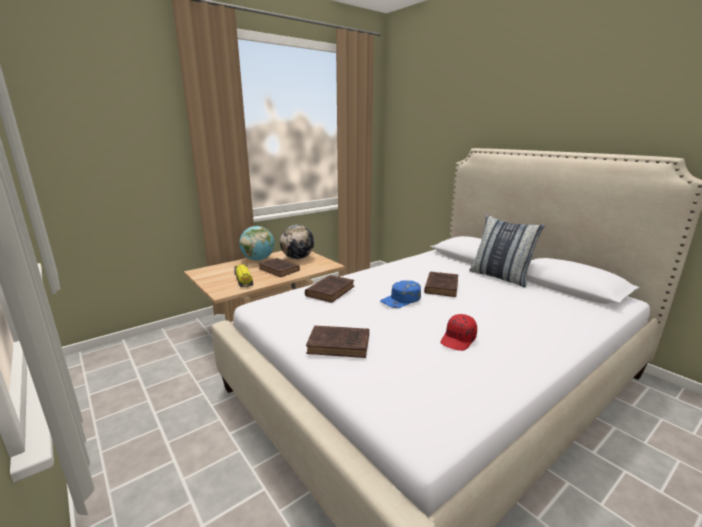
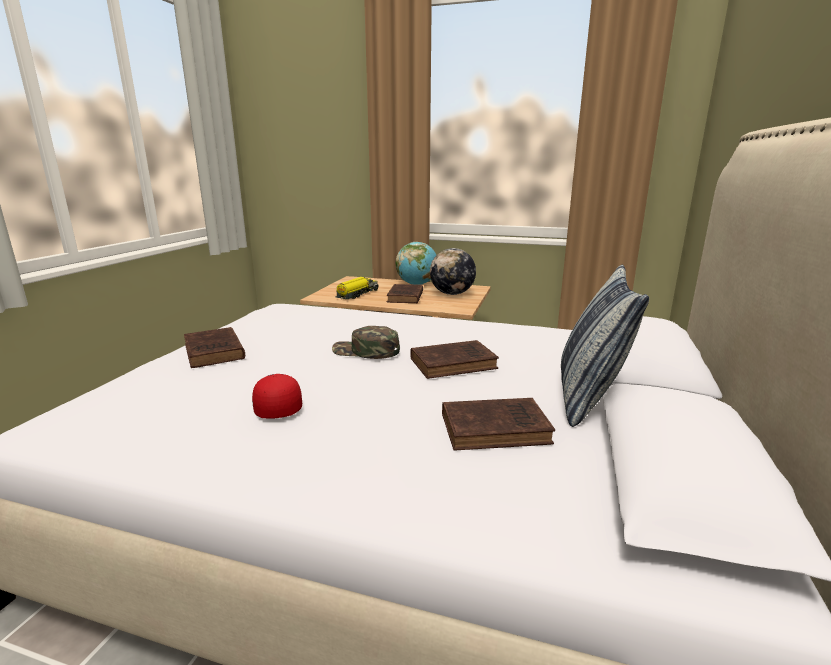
camera: 55 degrees right, 0 degrees up
(331, 291) = (343, 317): brown book -> brown book (497, 429)
(401, 300) = (365, 351): blue cap -> green cap
(458, 340) = (278, 407): red cap -> red cap turned 75 degrees clockwise

